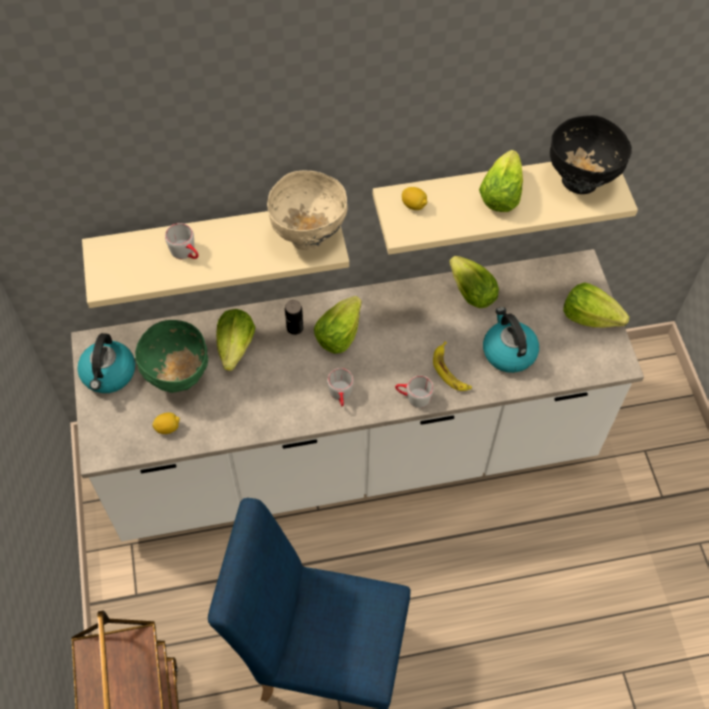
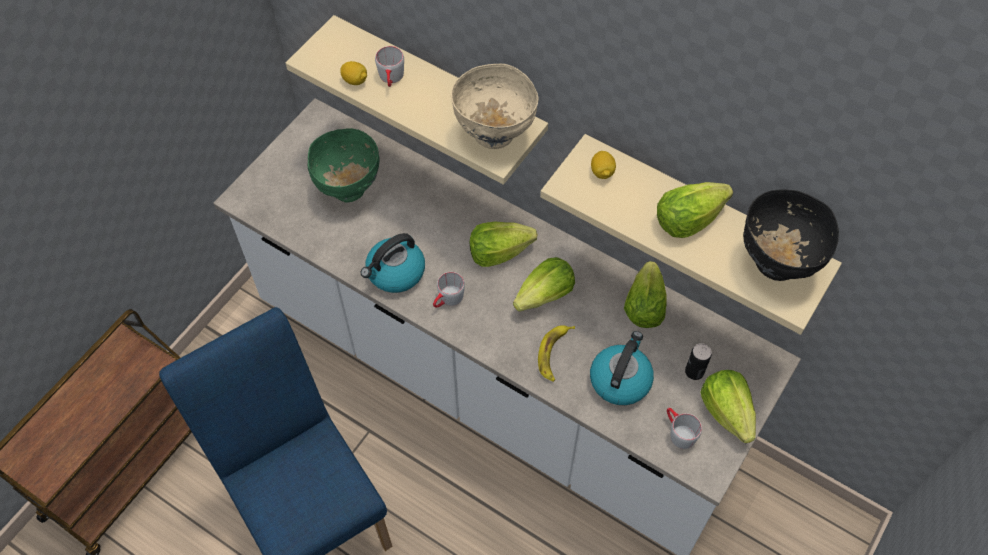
camera: 45 degrees right, 0 degrees up
(109, 374) = (306, 148): kettle -> kettle (395, 273)
(168, 428) = (301, 218): lemon -> lemon (355, 80)
(236, 347) = (412, 199): lettuce -> lettuce (545, 295)
(295, 328) = (471, 220): can -> can (694, 371)
(413, 397) = (500, 348): grey mug -> grey mug (678, 432)

